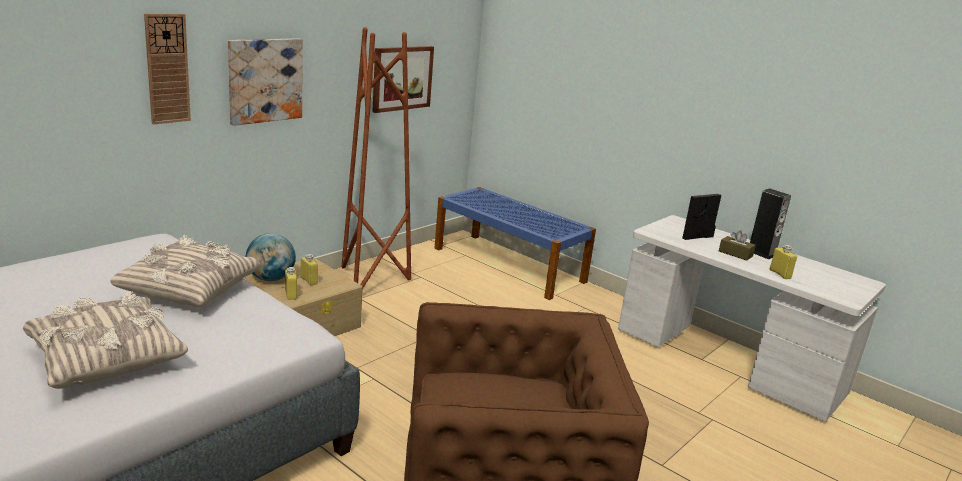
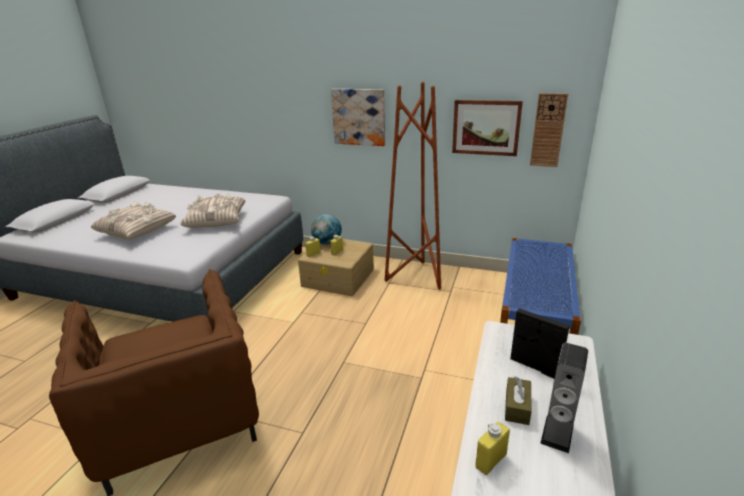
camera: 70 degrees right, 5 degrees up
(167, 69) = (297, 104): wall clock -> wall clock (548, 130)

